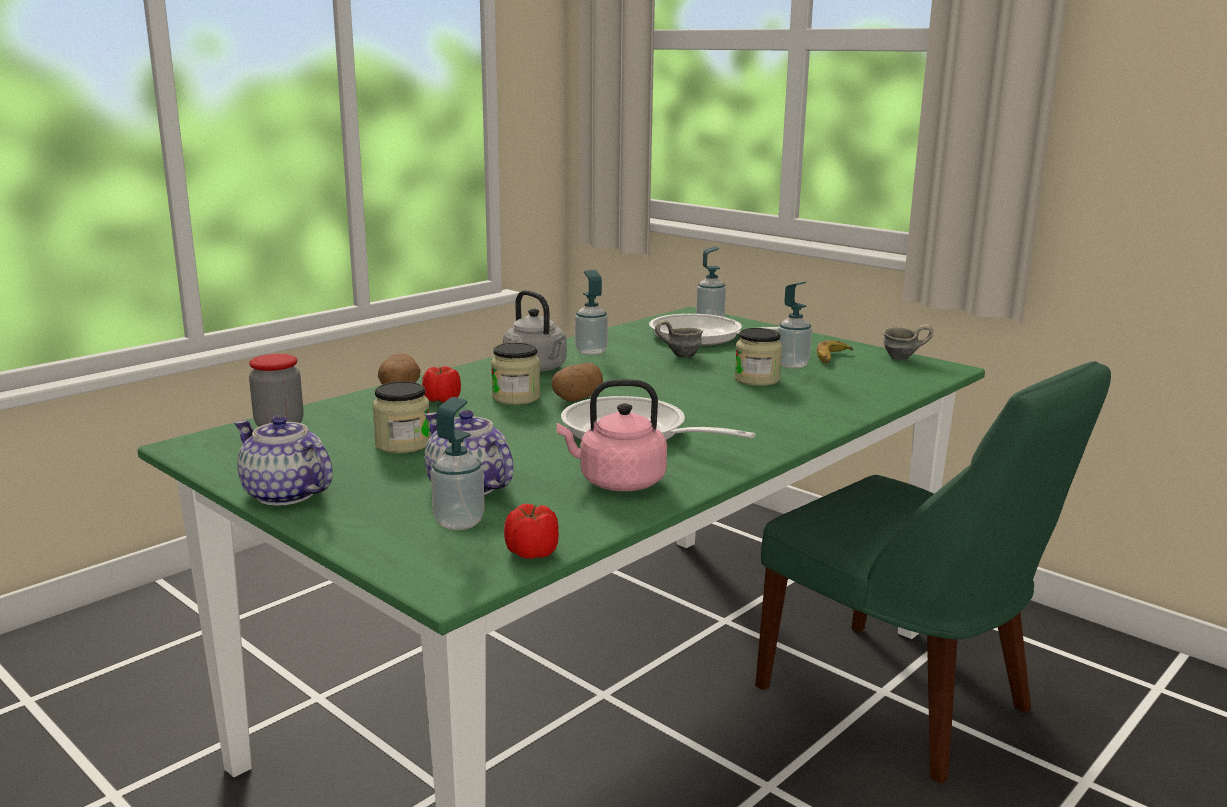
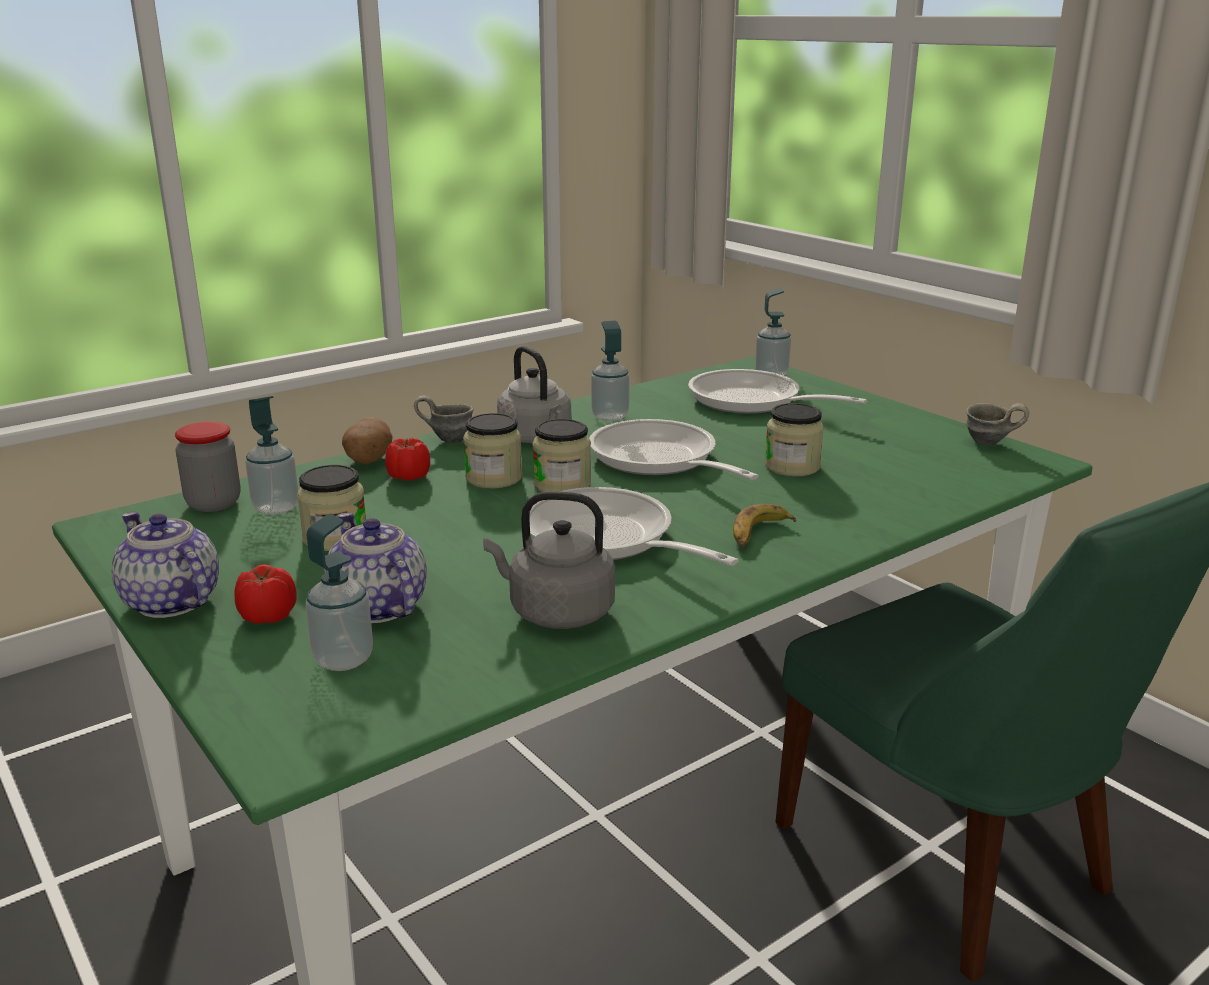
camera: 10 degrees right, 5 degrees up
(531, 553) = (405, 714): tomato -> tomato (266, 617)
(576, 399) = (562, 484): potato -> jar
(617, 482) = (556, 612): pink kettle -> grey kettle
(647, 380) = (659, 460): none -> frying pan
(680, 356) = (712, 427): grey mug -> grey mug (448, 439)
(792, 365) = (845, 447): soap dispenser -> soap dispenser (276, 508)
(831, 358) = (898, 439): banana -> banana (758, 534)

